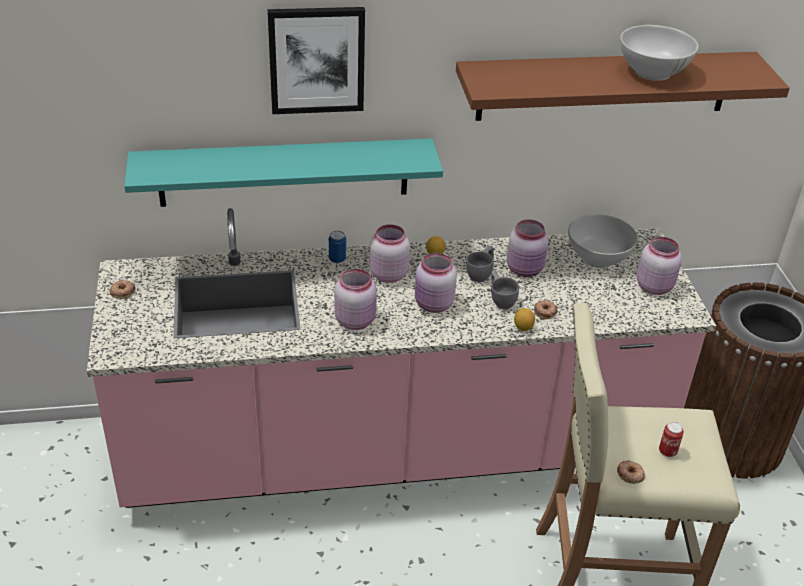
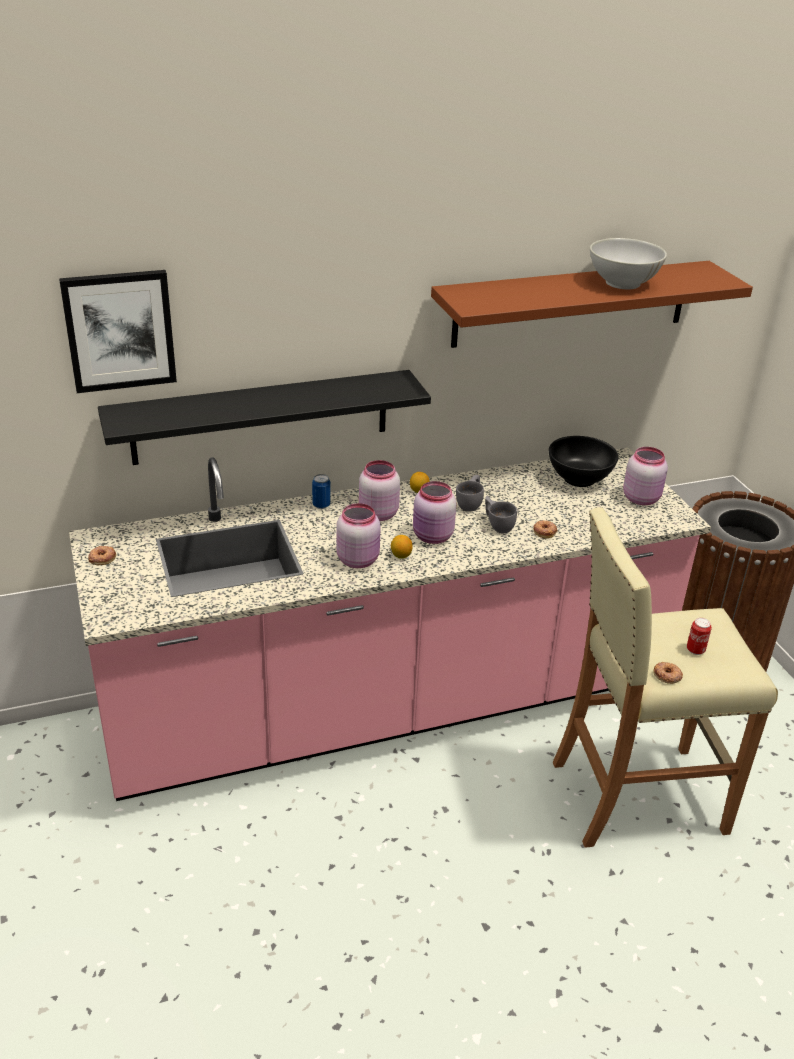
camera: 10 degrees left, 5 degrees down
(284, 172) = (261, 417): turquoise shelf -> black shelf
(316, 60) = (293, 292): picture -> picture (119, 330)
(523, 327) = (528, 548): lemon -> lemon (401, 555)
(525, 269) = (513, 496): pink jar -> none
(597, 258) = (578, 479): white bowl -> black bowl

